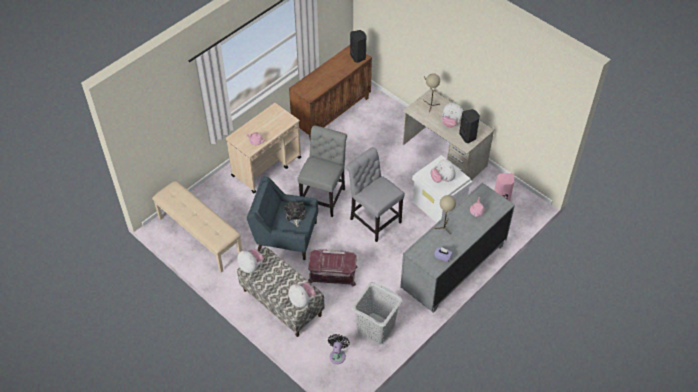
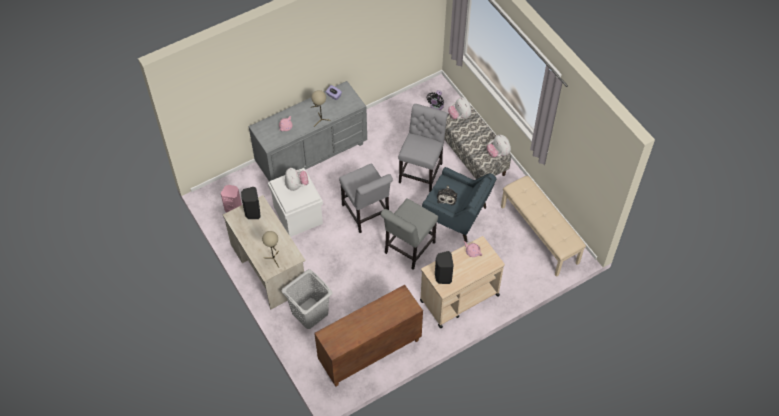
camera: 165 degrees left, 5 degrees up
(332, 274) = (422, 171): red storage box -> grey chair
(358, 57) = (329, 337): black speaker -> black speaker (442, 276)
(376, 328) = (398, 119): grey laundry basket -> grey laundry basket (309, 313)
(451, 123) = (262, 232): plush toy -> none

